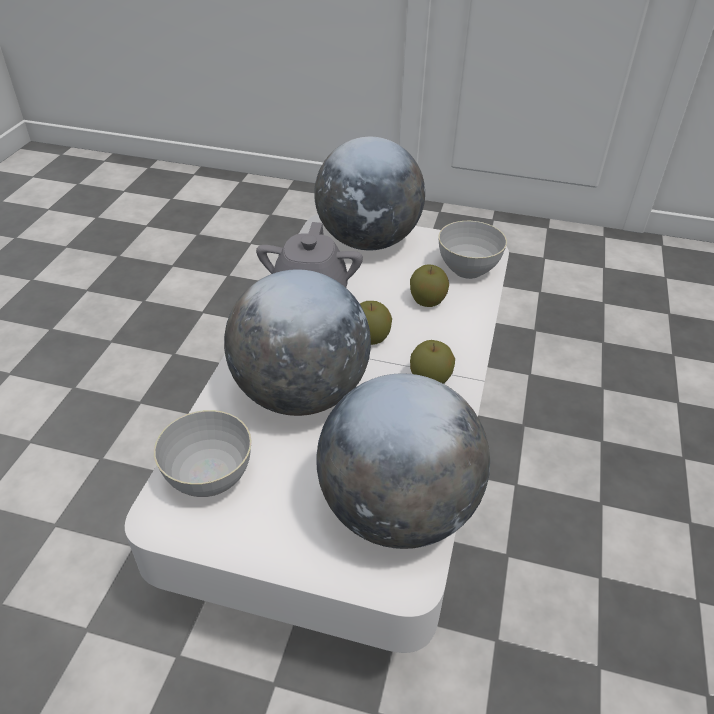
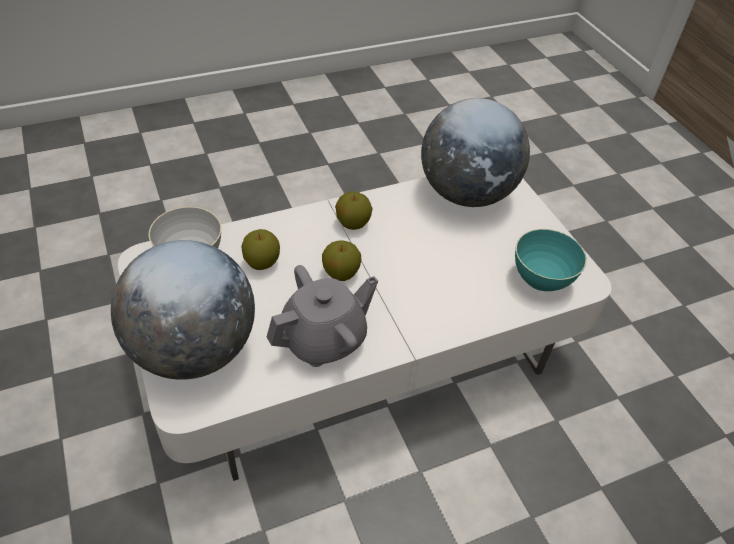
camera: 130 degrees left, 5 degrees up
(209, 478) = (541, 279): grey bowl -> turquoise bowl
(300, 393) = (434, 279): globe -> none

